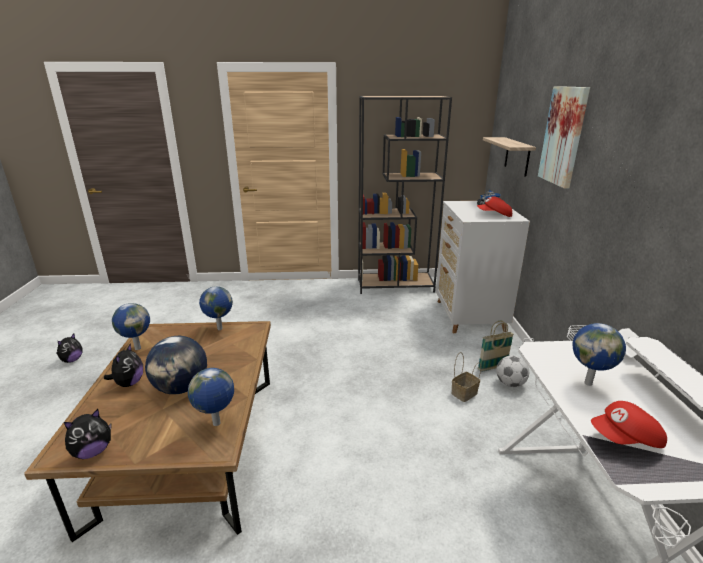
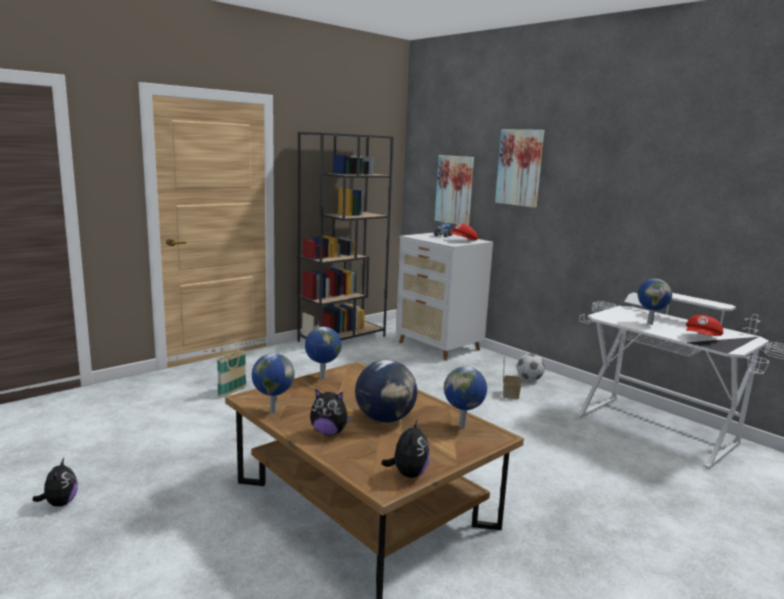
camera: 40 degrees left, 10 degrees down
(129, 383) = (329, 432): plush toy -> plush toy turned 135 degrees clockwise
(493, 367) = (504, 374): basket -> basket (232, 392)
(517, 156) = (454, 190): shelf -> picture

